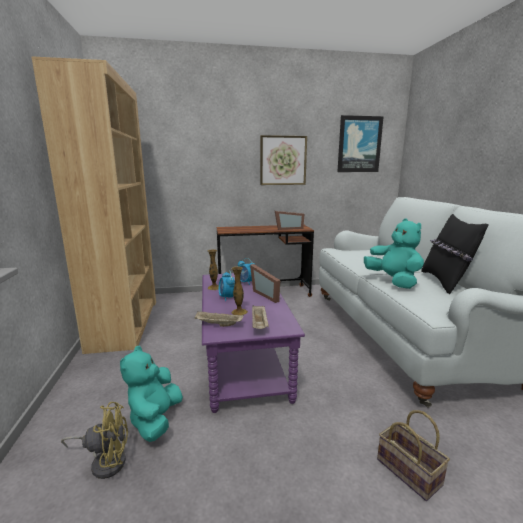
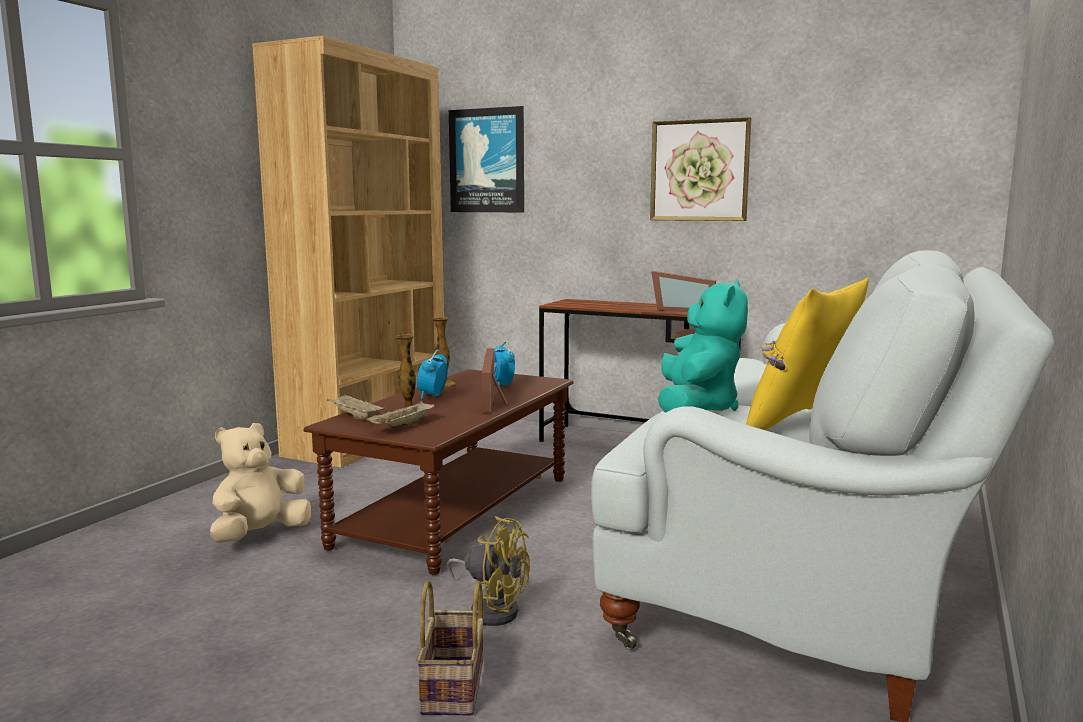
camera: 35 degrees right, 5 degrees down
(105, 461) = (171, 549): yellow fan -> yellow fan (491, 609)
(155, 419) = (260, 535): turquoise plush toy -> beige plush toy
(243, 357) = (456, 511): purple coffee table -> brown coffee table
(359, 144) = (883, 129): picture -> picture (487, 161)
(445, 282) = (803, 427): black pillow -> yellow pillow

